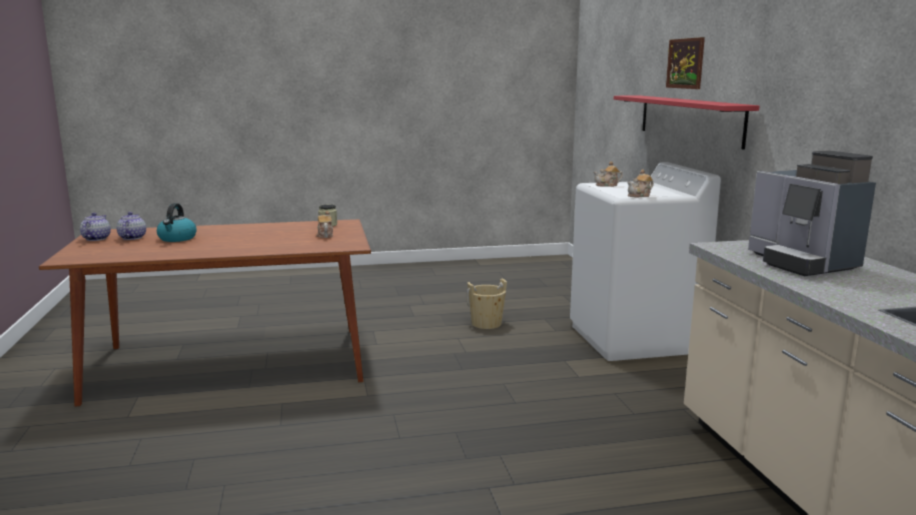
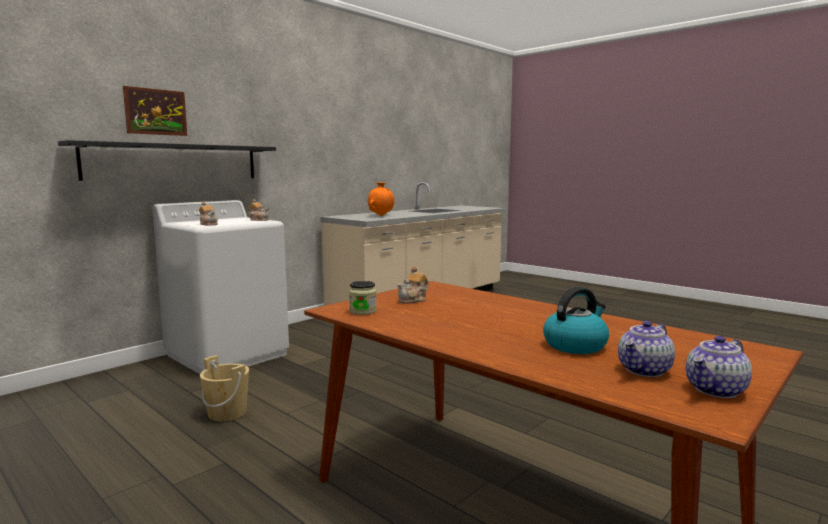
camera: 125 degrees left, 5 degrees down
(689, 119) = (175, 162): red shelf -> black shelf
(801, 263) = (381, 215): coffee machine -> orange vase

